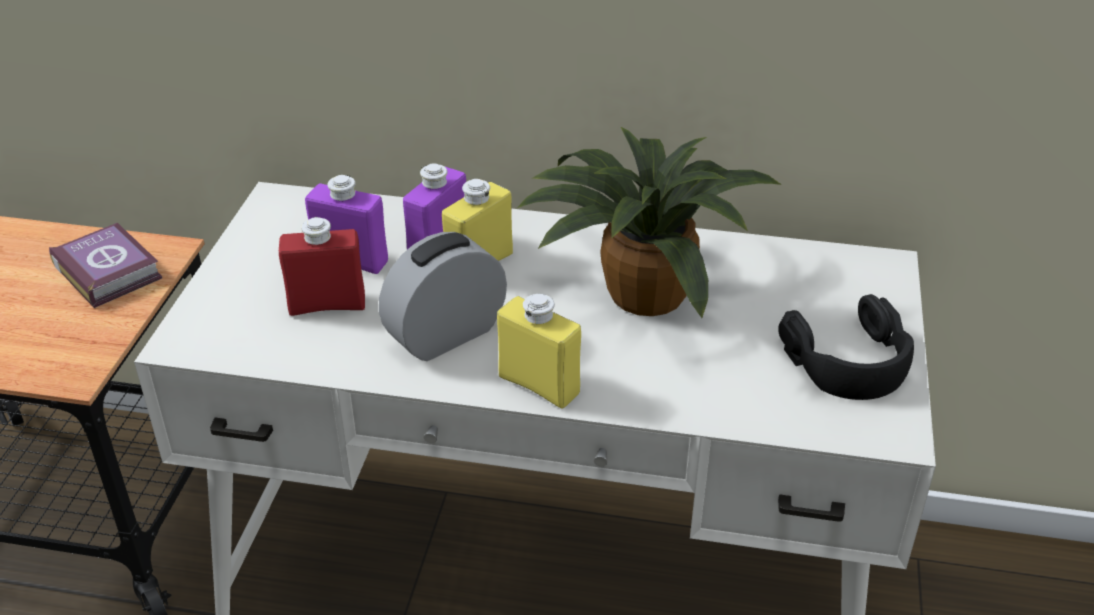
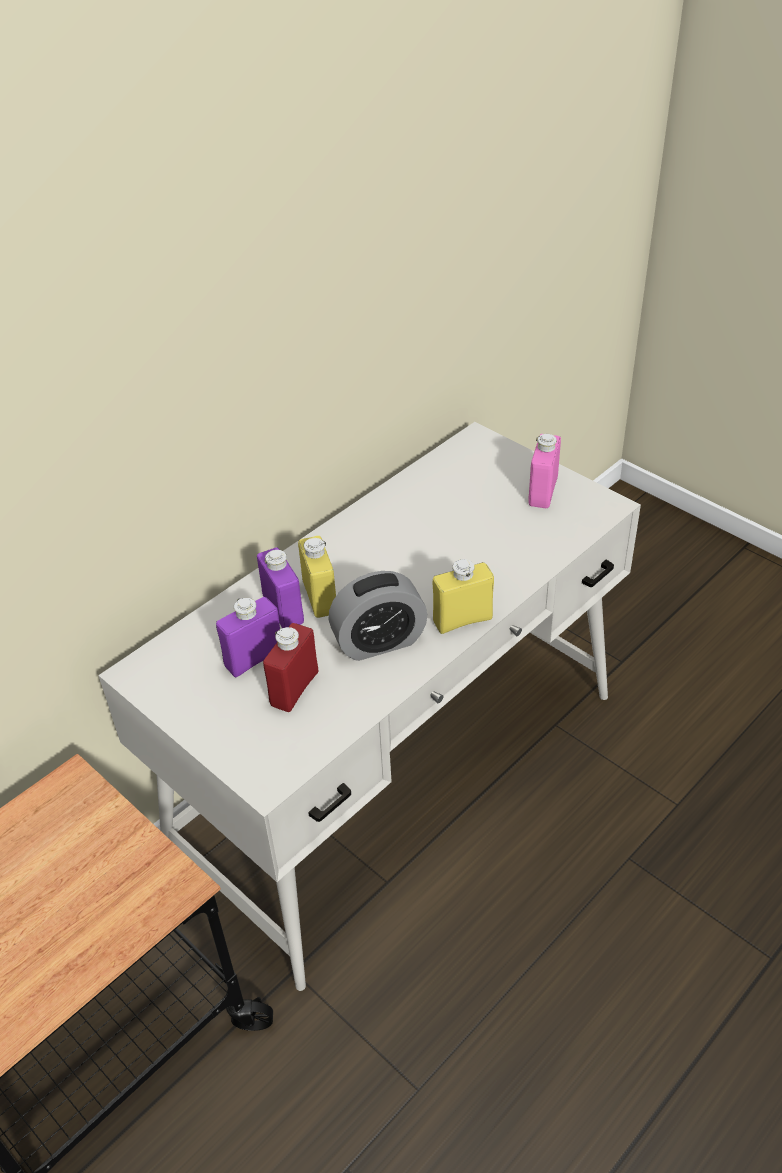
camera: 55 degrees left, 5 degrees up
(108, 270) = (59, 827): book -> none
(446, 335) = (379, 642): alarm clock -> alarm clock turned 105 degrees counterclockwise
(640, 291) = (413, 540): potted plant -> none
(849, 361) = (543, 492): black headphones -> pink bottle

